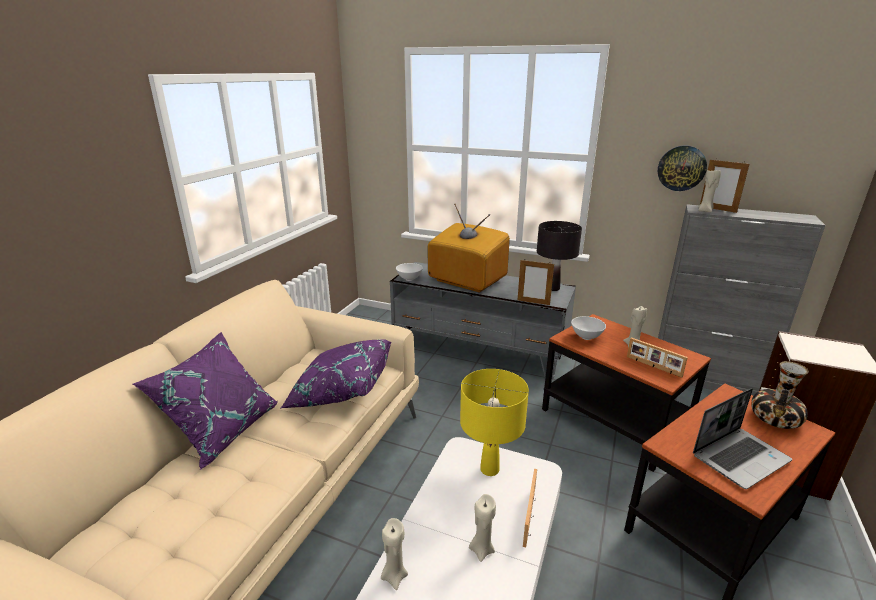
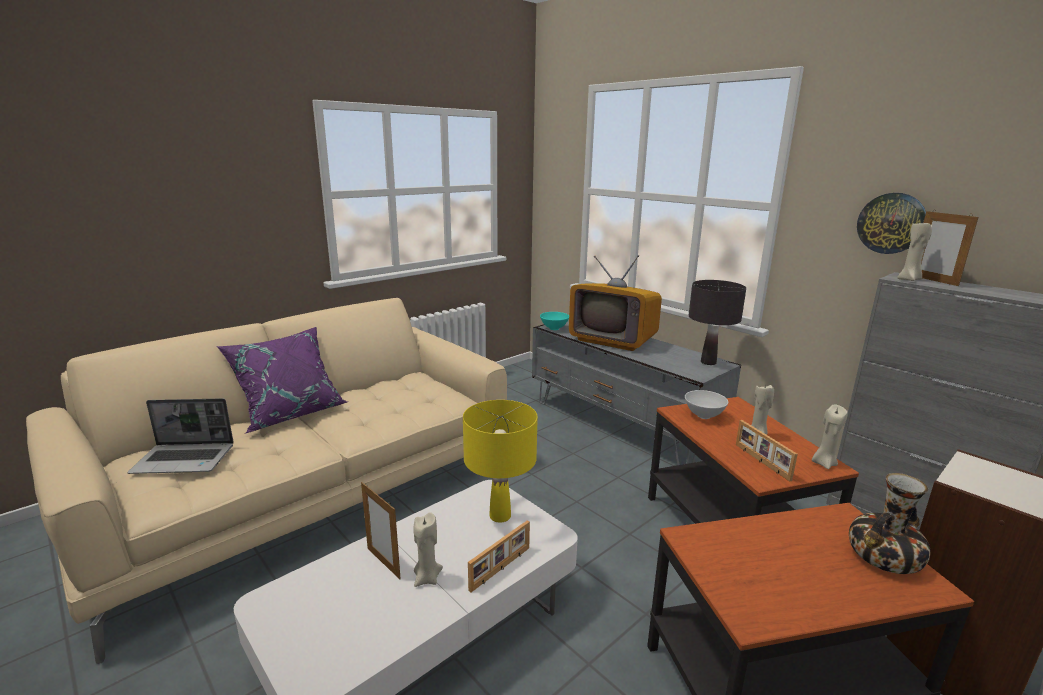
camera: 25 degrees right, 5 degrees down
(340, 391) = (408, 408): purple pillow -> none
(394, 576) = (332, 569): beige candle -> beige candle (823, 463)
(409, 279) = (554, 329): white bowl -> turquoise bowl
(467, 281) = (613, 339): television -> television turned 150 degrees clockwise
(533, 302) = (668, 370): picture frame -> picture frame (383, 563)
(740, 457) = (778, 579): laptop -> laptop (185, 459)

